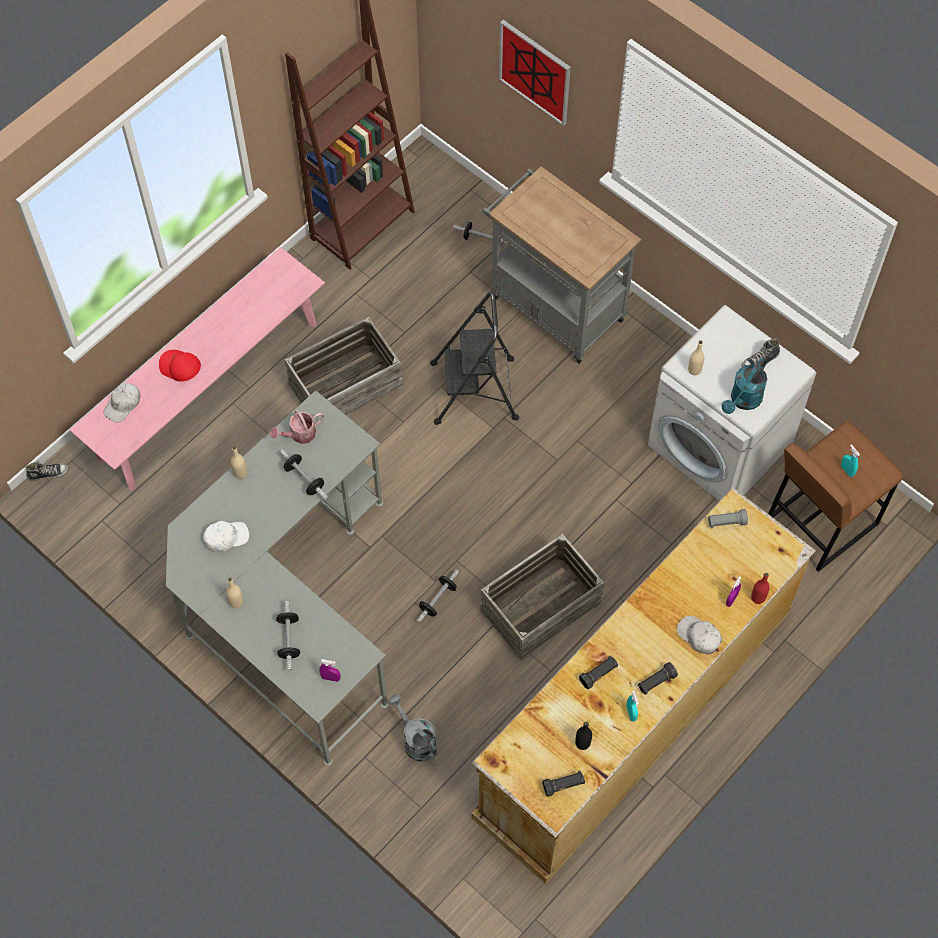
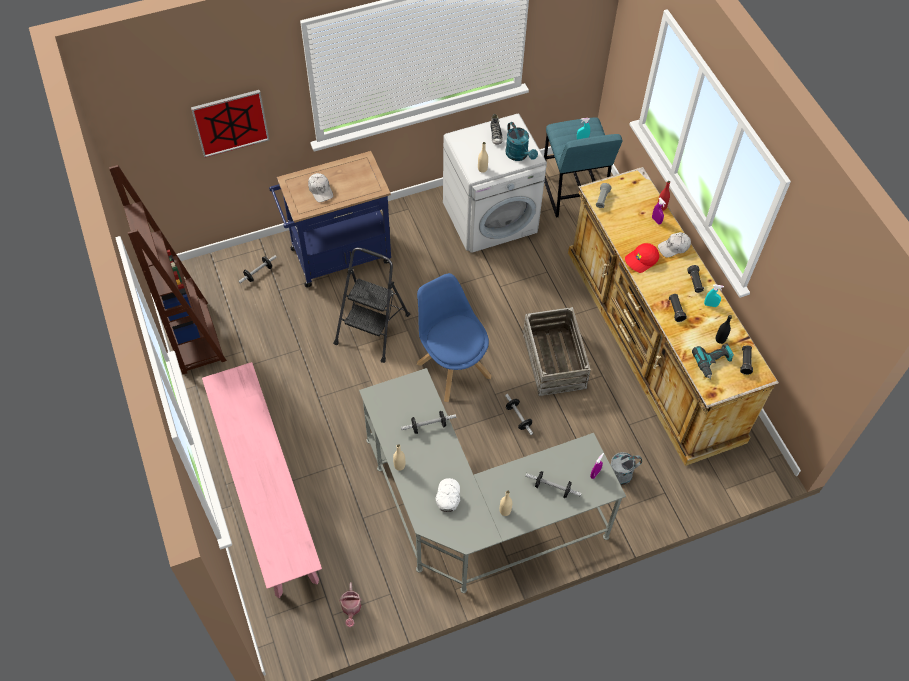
camera: 65 degrees left, 5 degrees down
(48, 473) = (267, 640): shoe -> none
(123, 404) = (269, 539): white cap -> white cap (320, 190)
(180, 368) = (262, 486): red cap -> red cap (641, 260)
(299, 434) = (390, 414): watering can -> watering can (351, 609)
(345, 386) = (320, 403): crate -> none
(468, 498) = (451, 367): none -> blue chair
(541, 746) = (713, 363): none -> power drill
(553, 306) = (337, 257): grey cart -> blue cart
(820, 523) = (573, 193): brown stool -> blue stool

